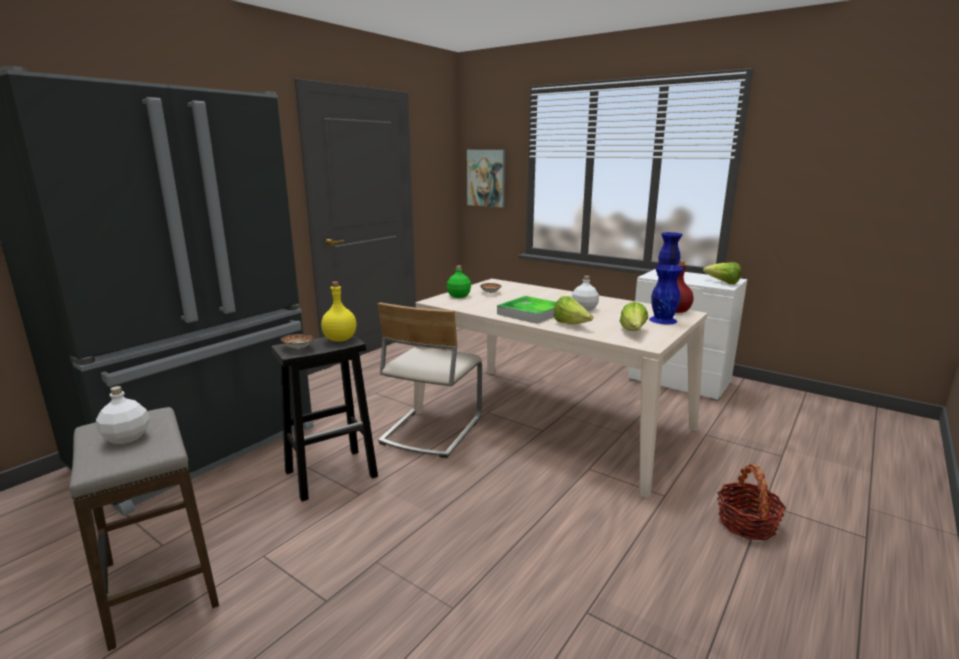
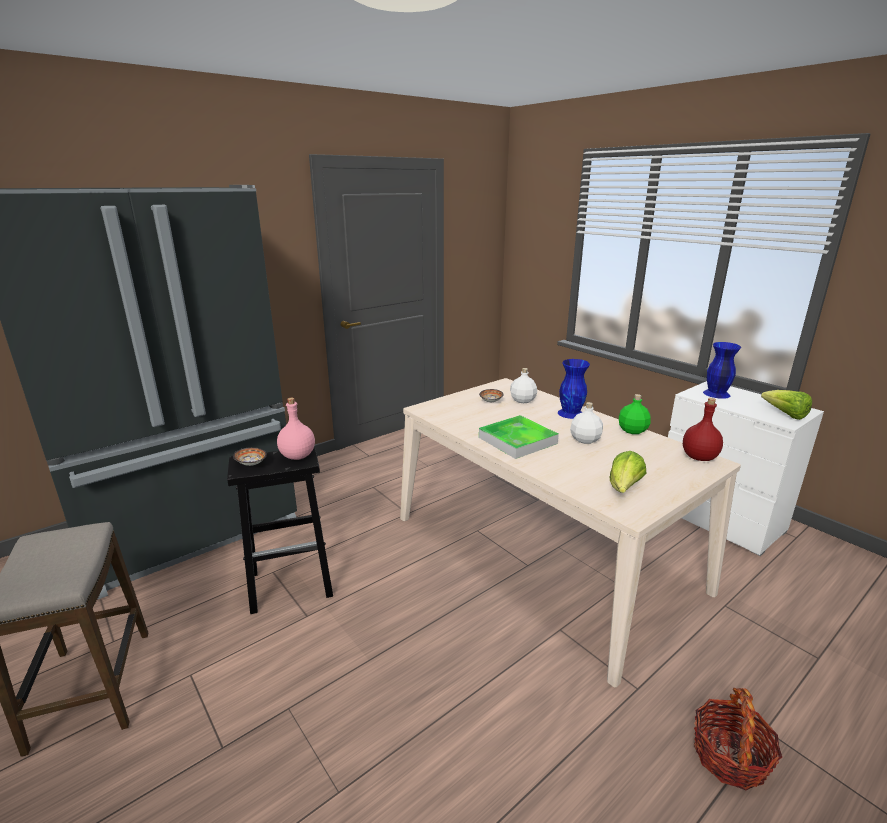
camera: 15 degrees right, 5 degrees up
(127, 438) = (50, 559): white bottle -> white bottle (523, 400)
(339, 339) = (297, 456): yellow bottle -> pink bottle
(431, 430) = (409, 544): beige chair -> none
(458, 296) = (453, 403): green bottle -> green bottle (632, 430)
(486, 178) = (531, 252): picture -> none
(571, 324) = (554, 465): lettuce -> none
(663, 320) = (674, 471): blue vase -> blue vase (571, 413)

